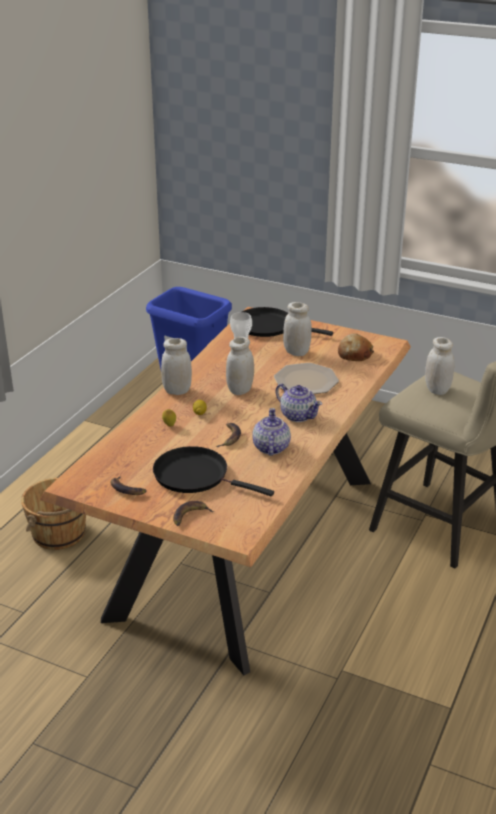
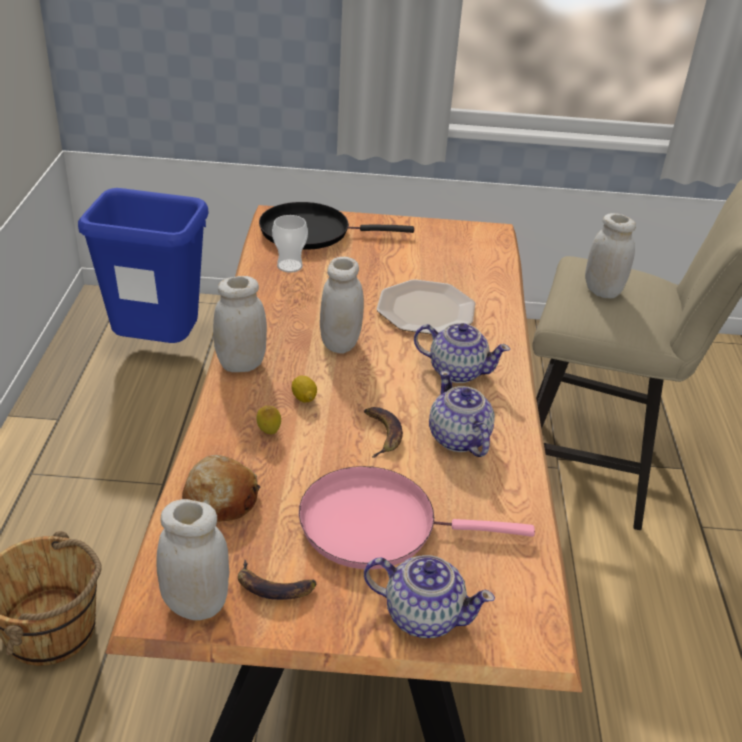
camera: 25 degrees left, 5 degrees up
(190, 516) = (422, 615): banana -> teapot
(196, 476) = (377, 524): black frying pan -> pink frying pan
(296, 352) = (379, 266): white jar -> white jar (196, 604)
(354, 354) = (461, 256): bread -> bread (219, 499)

